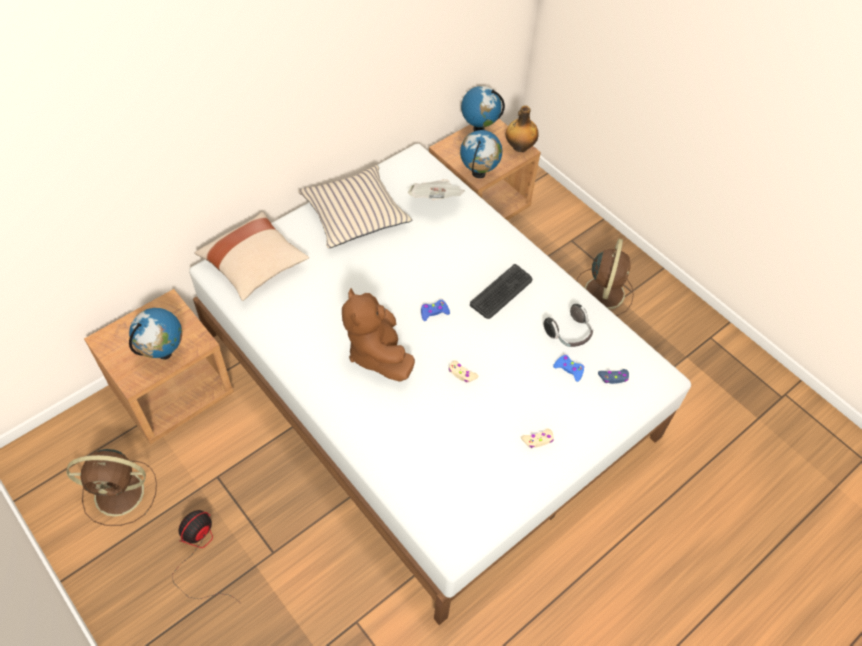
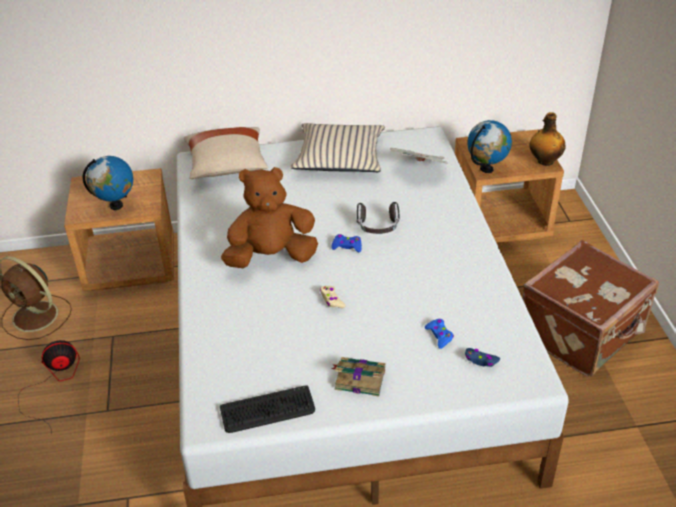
camera: 35 degrees right, 15 degrees down
(377, 352) = (271, 257): brown plush toy -> brown plush toy turned 60 degrees clockwise
(479, 129) = (514, 138): globe -> none
(501, 292) = (424, 253): keyboard -> keyboard (267, 410)
(538, 440) = (358, 378): beige game controller -> book
(569, 334) = (464, 308): headphones -> headphones (378, 228)
(604, 291) = (582, 333): brown fan -> brown suitcase

